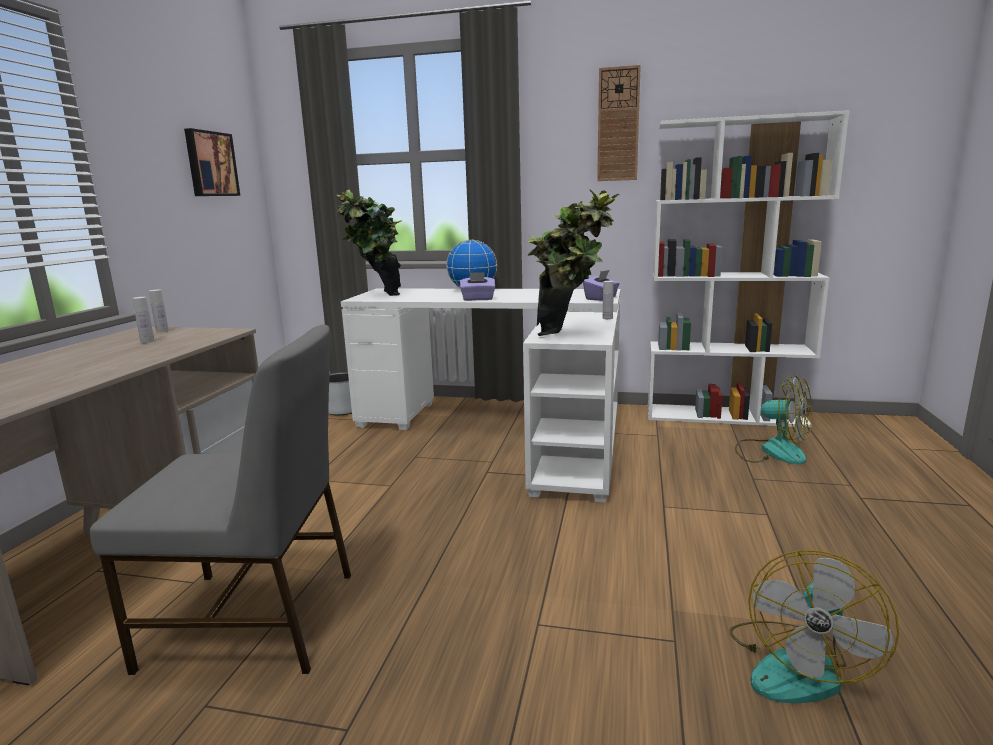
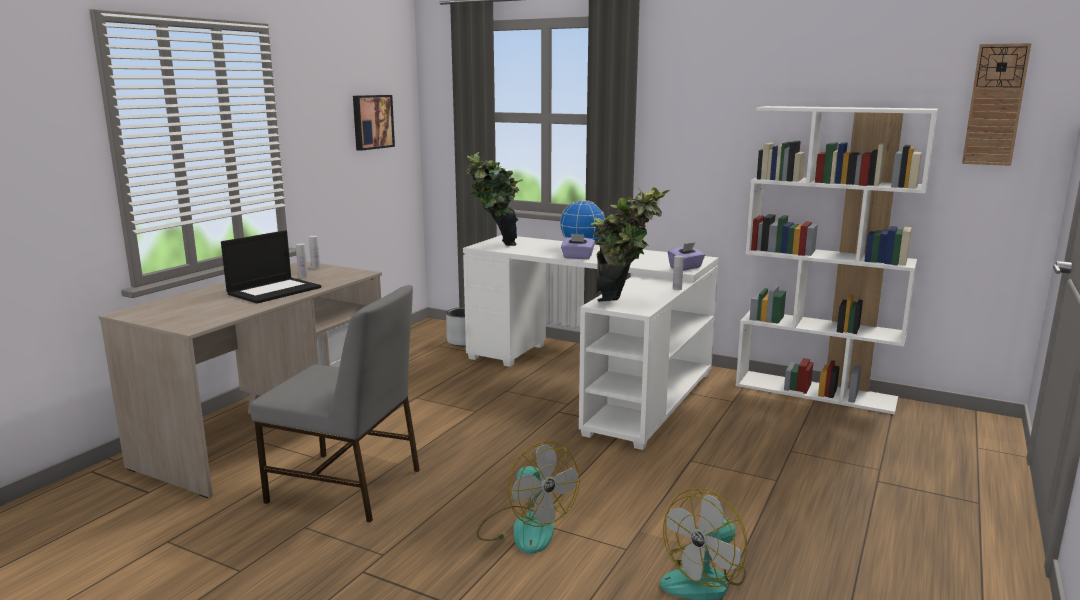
camera: 15 degrees right, 0 degrees up
(108, 359) = (274, 290): none -> laptop
(618, 125) = (729, 102): wall clock -> wall clock (995, 105)
(772, 451) = (831, 430): fan -> fan (525, 528)

